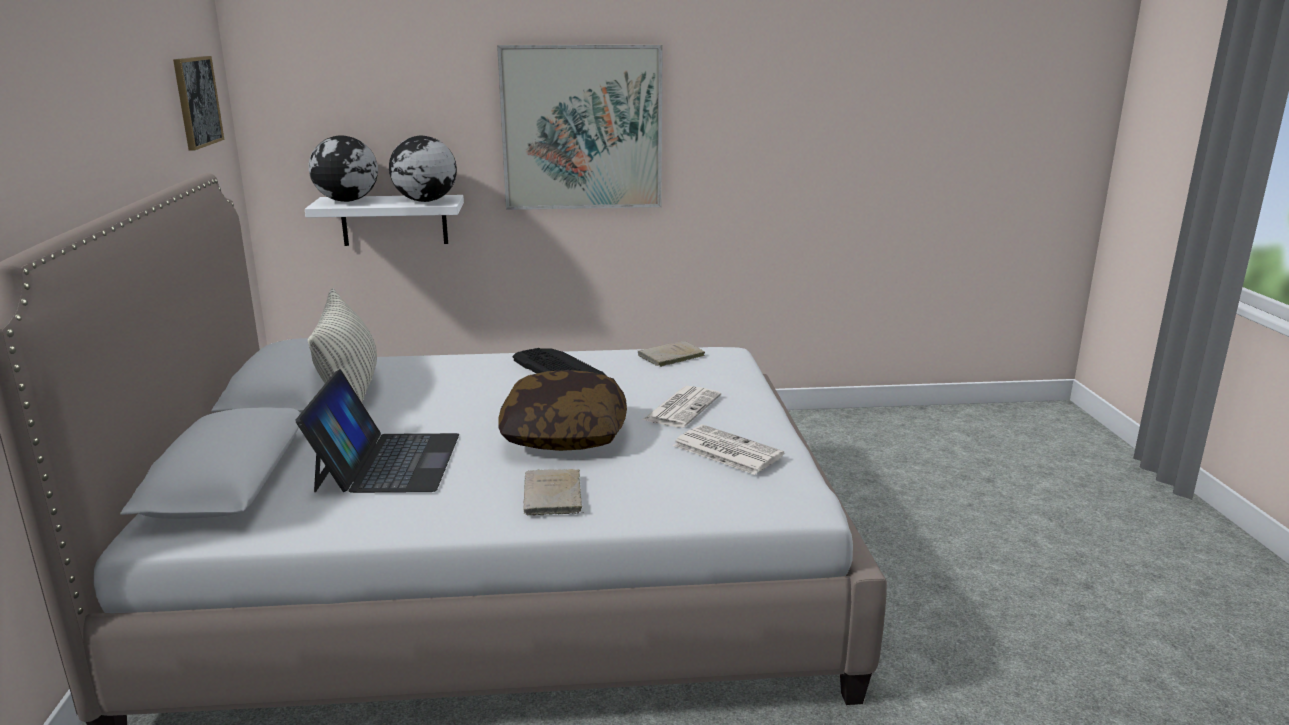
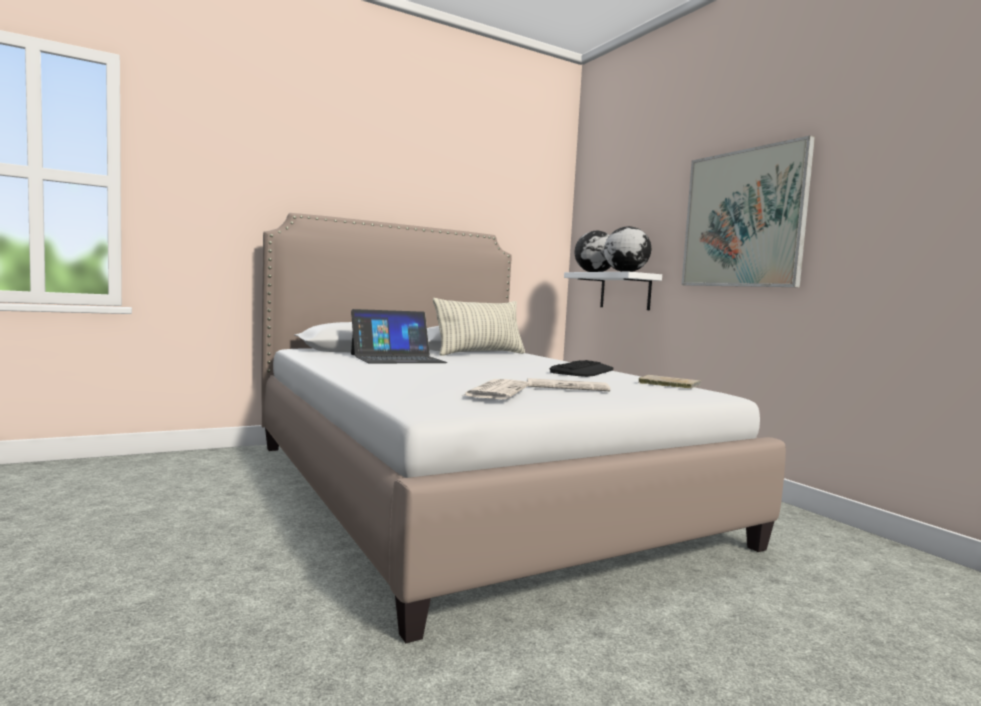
camera: 65 degrees right, 15 degrees down
(197, 101) = (526, 207): picture -> none
(553, 496) = (381, 374): beige book -> none
(564, 433) = (476, 372): pillow -> none

